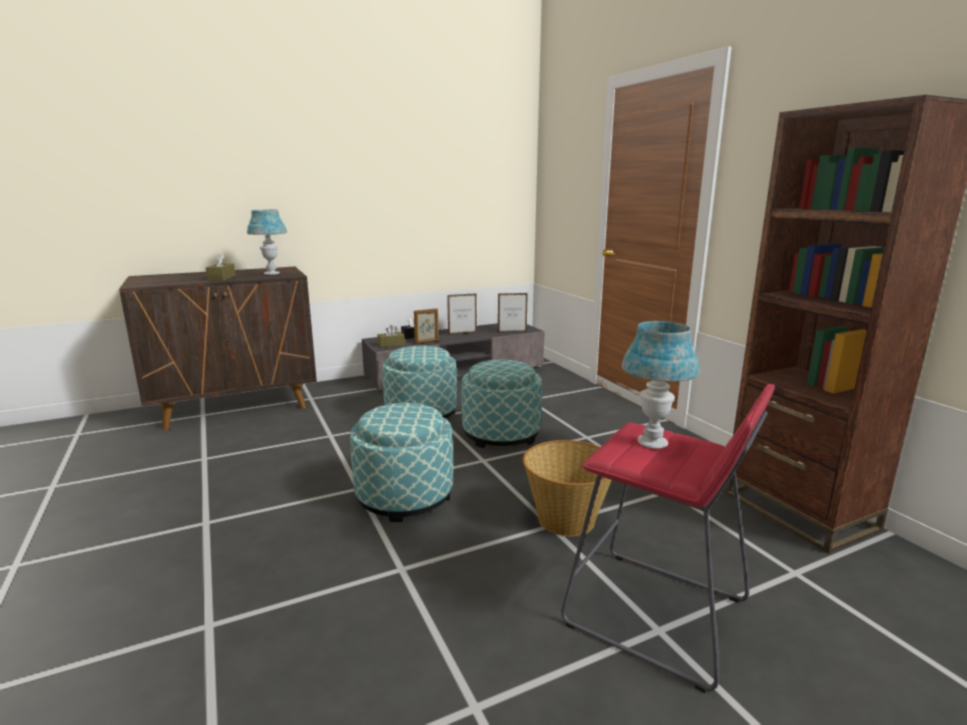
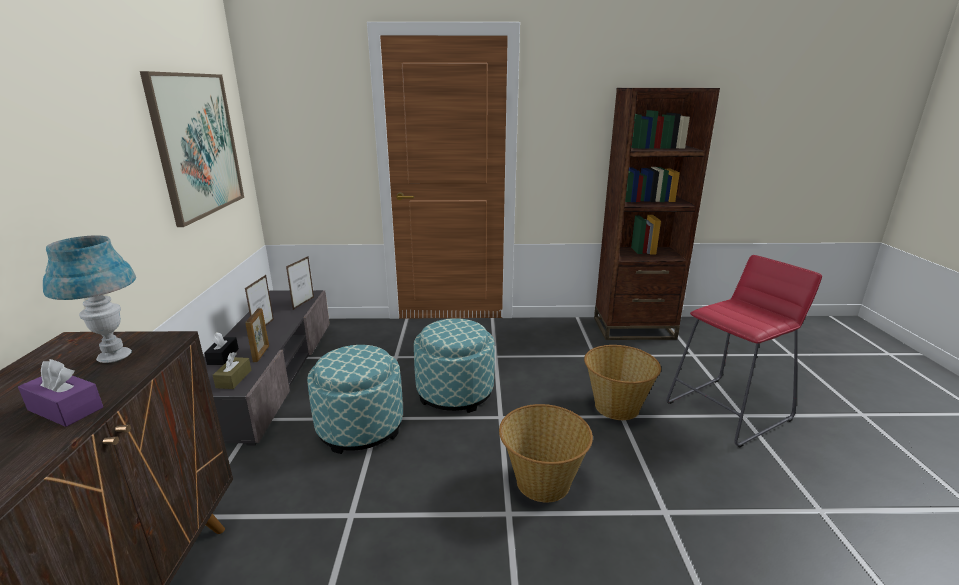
camera: 65 degrees left, 5 degrees up
(221, 278) = (65, 409): brown tissue box -> purple tissue box
(404, 496) = (542, 482): ottoman -> basket
(460, 187) = (197, 145): none -> picture
(652, 442) = (734, 312): blue table lamp -> none

